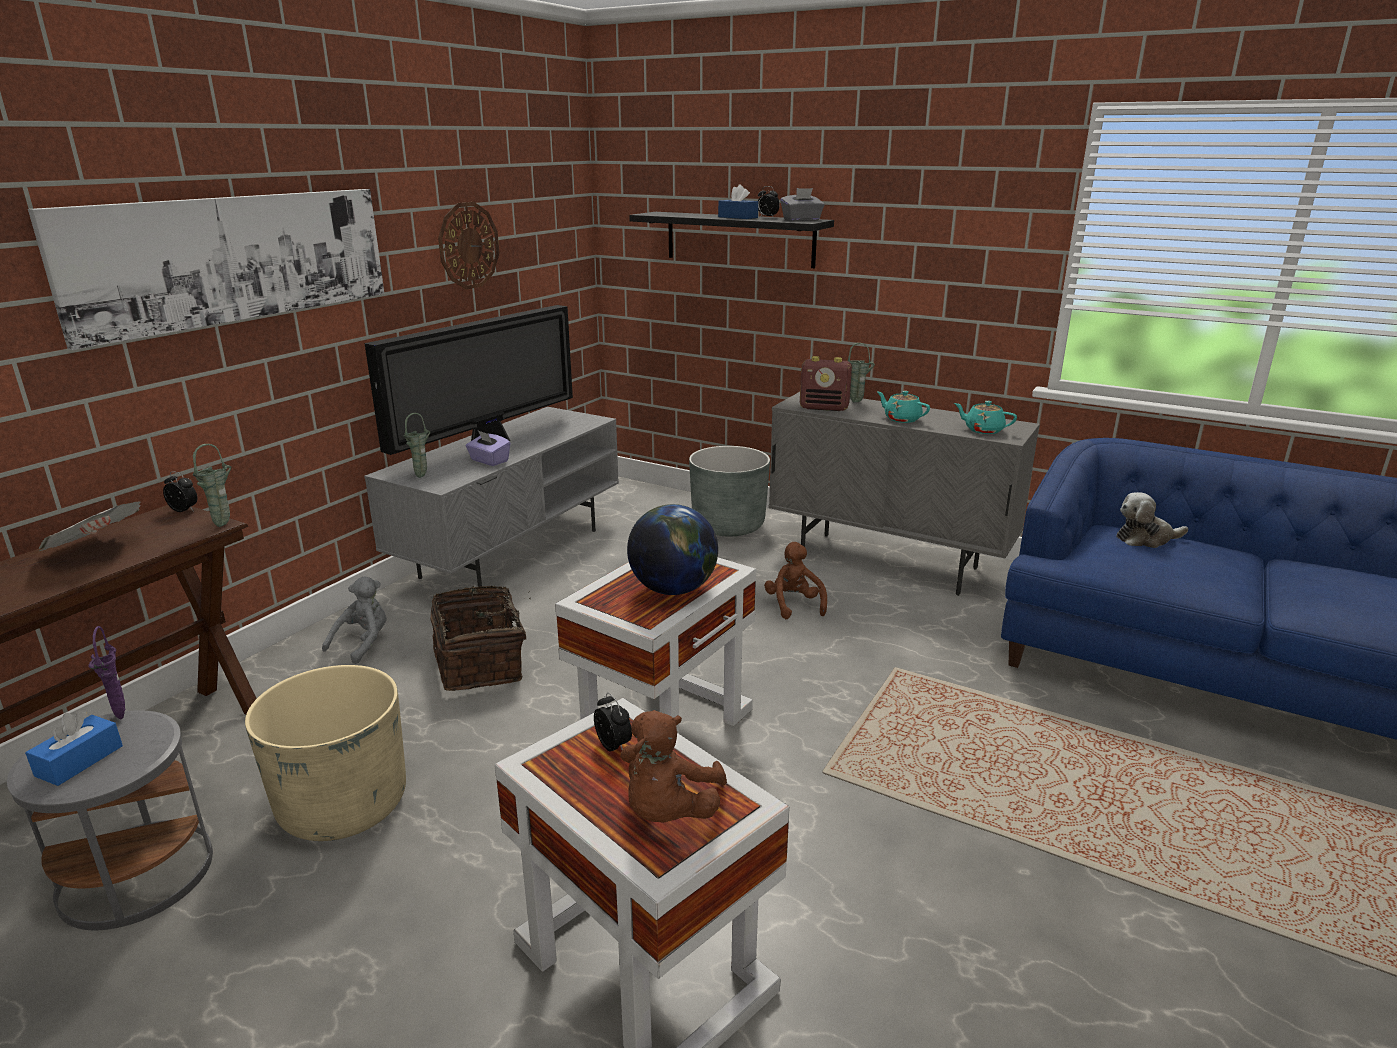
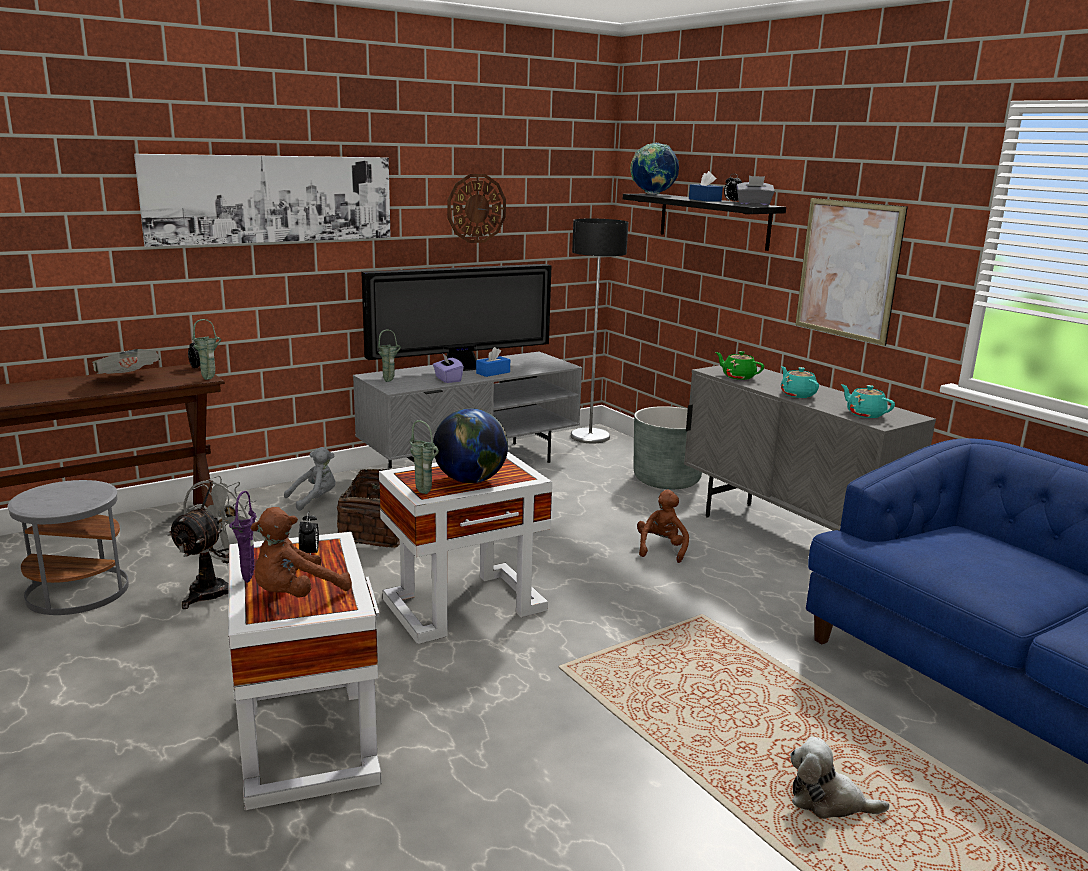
camera: 25 degrees right, 5 degrees down
(79, 761) = (51, 498): blue tissue box -> blue tissue box (493, 372)
(122, 715) = (93, 482): purple vase -> purple vase (249, 579)
(343, 805) = (216, 589): beige planter -> grey fan
(610, 491) = (590, 437): none -> floor lamp
(662, 213) = (652, 194): none -> globe
(824, 408) = (738, 377): radio -> green teapot
(858, 402) = (777, 377): green vase -> green vase (425, 493)
(915, 282) = (848, 269): none -> picture
(1145, 539) = (980, 542): plush toy -> plush toy (828, 801)

